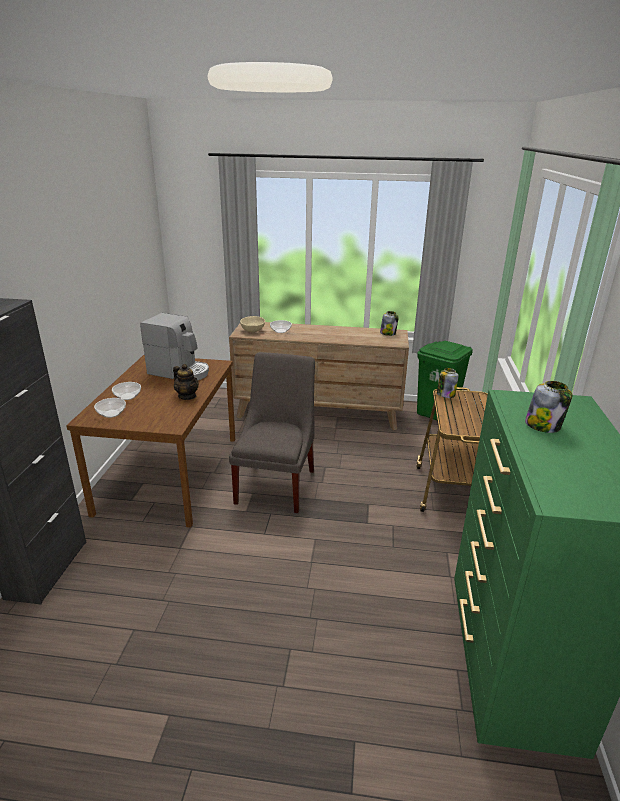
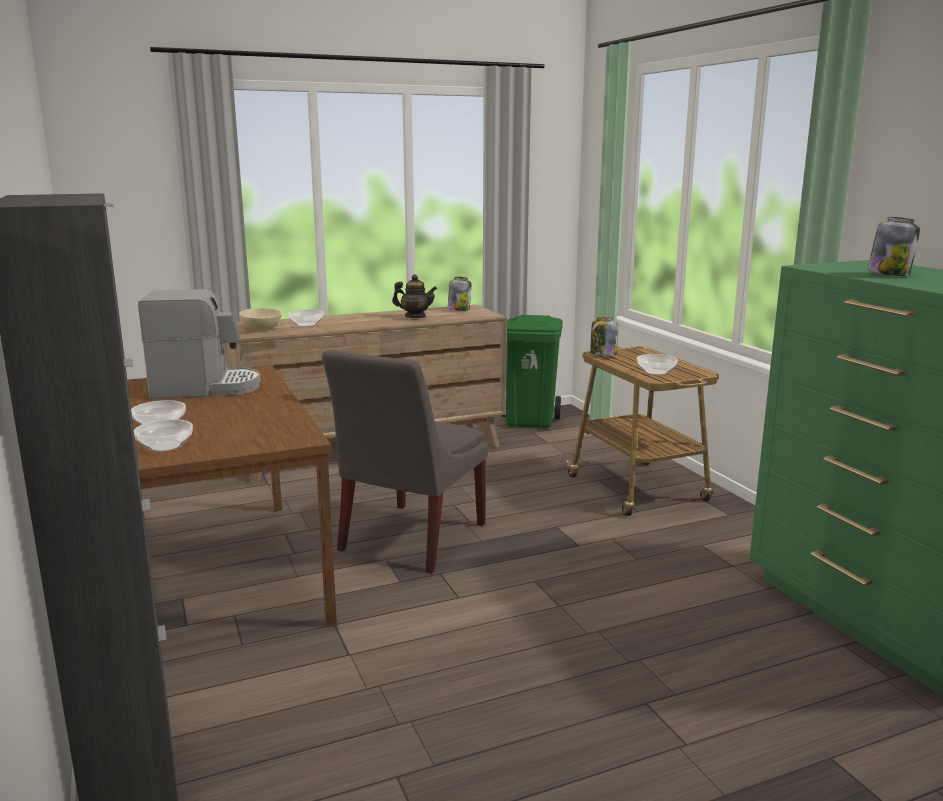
camera: 30 degrees left, 10 degrees down
(187, 396) = (266, 408): teapot -> teapot (415, 317)
(277, 484) = (409, 539): grey chair -> grey chair turned 135 degrees counterclockwise
(460, 422) = (656, 372): none -> bowl

